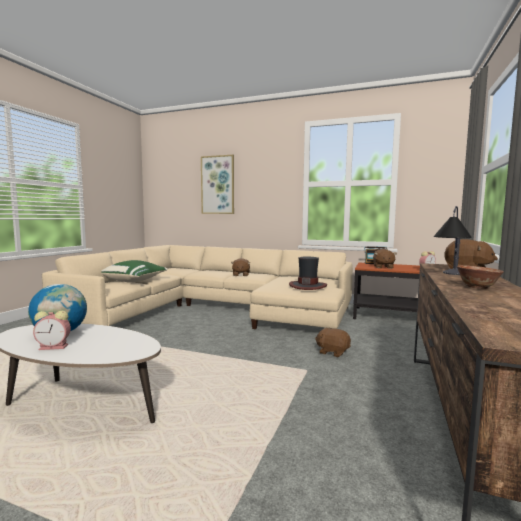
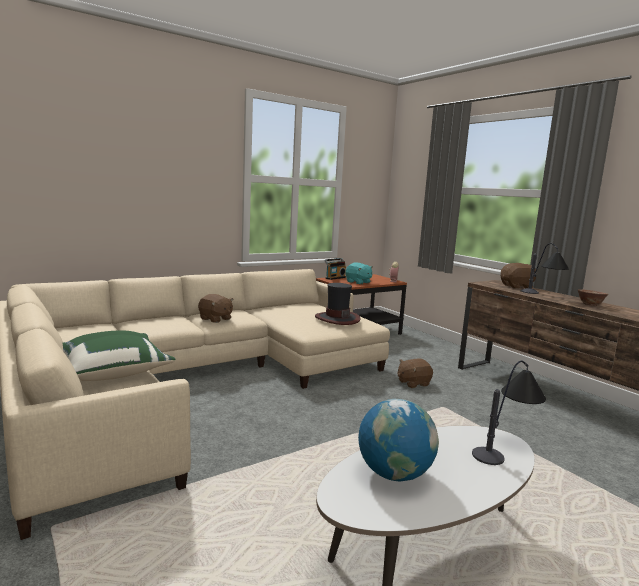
camera: 55 degrees left, 5 degrees up
(55, 347) = (457, 484): alarm clock -> none
(126, 352) = (505, 447): none -> table lamp
(217, 185) = (99, 165): picture -> none
(383, 267) = (358, 282): brown plush toy -> turquoise plush toy

